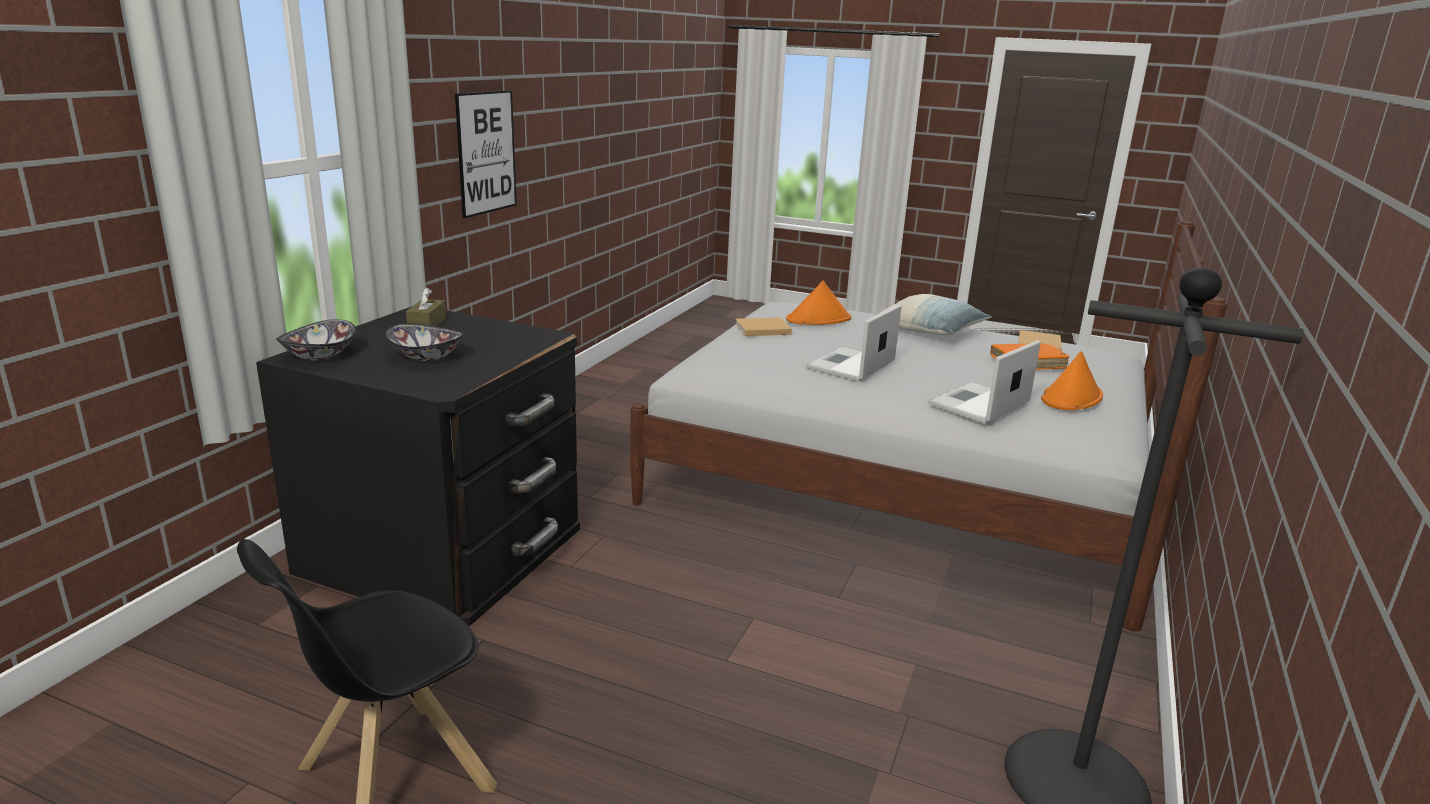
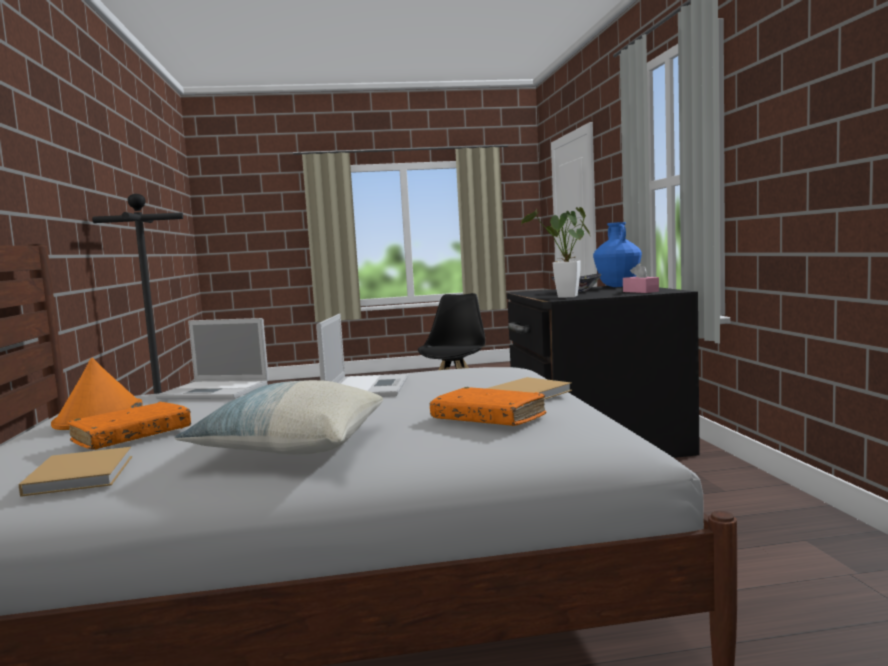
camera: 150 degrees right, 15 degrees down
(320, 356) = (617, 286): bowl -> blue vase
(427, 324) = (640, 291): brown tissue box -> pink tissue box
(486, 152) = (831, 162): picture -> none
(521, 338) = (566, 297): none -> potted plant
(819, 319) = (488, 418): orange hat -> orange book
(978, 405) = (216, 391): laptop -> laptop turned 90 degrees clockwise

